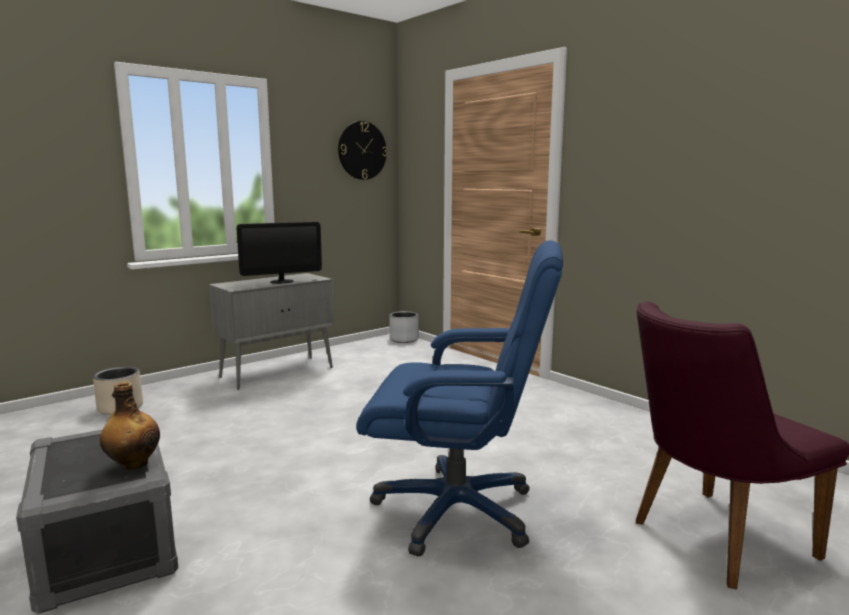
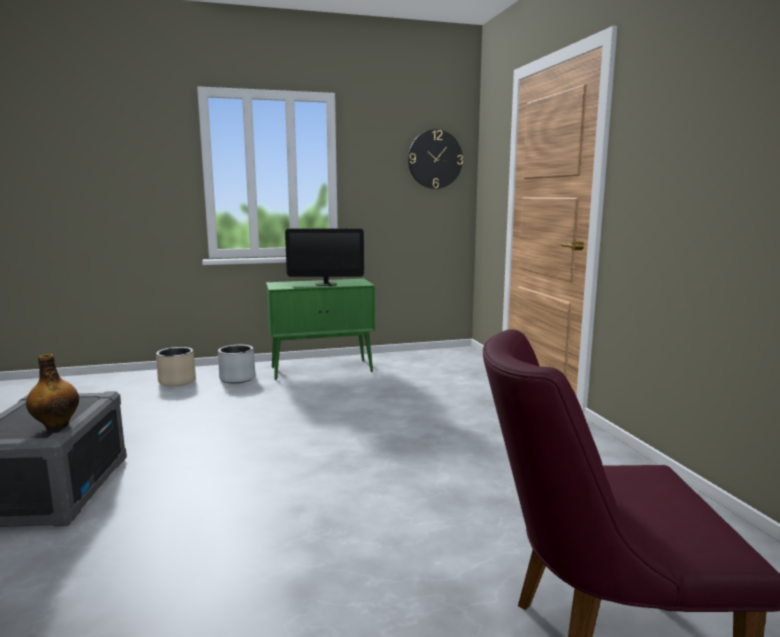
camera: 25 degrees right, 0 degrees up
(278, 372) = (322, 369): grey cabinet -> green cabinet
(404, 339) = (468, 354): grey planter -> grey planter (237, 378)
(457, 510) = (340, 535): blue office chair -> none

